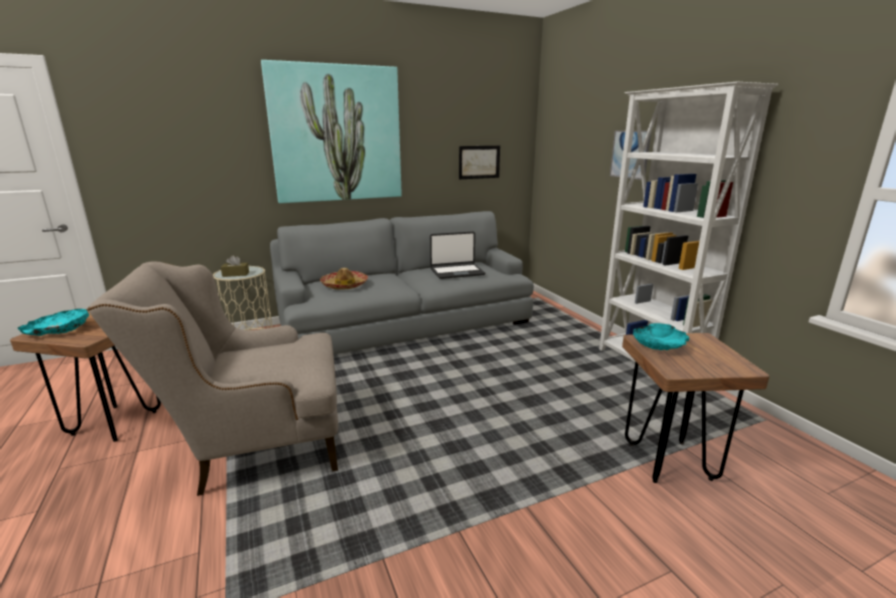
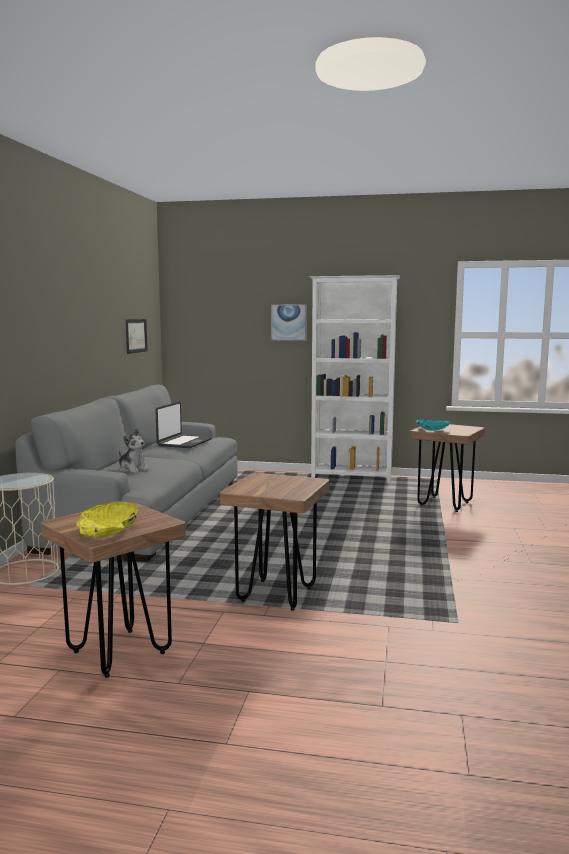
camera: 55 degrees left, 10 degrees down
(59, 330) = (108, 530): turquoise bowl -> yellow bowl
(236, 274) = (26, 481): brown tissue box -> none
(255, 448) = (276, 595): beige armchair -> brown stool
(336, 134) = (56, 305): picture -> none
(344, 285) = (133, 469): hat -> plush toy

